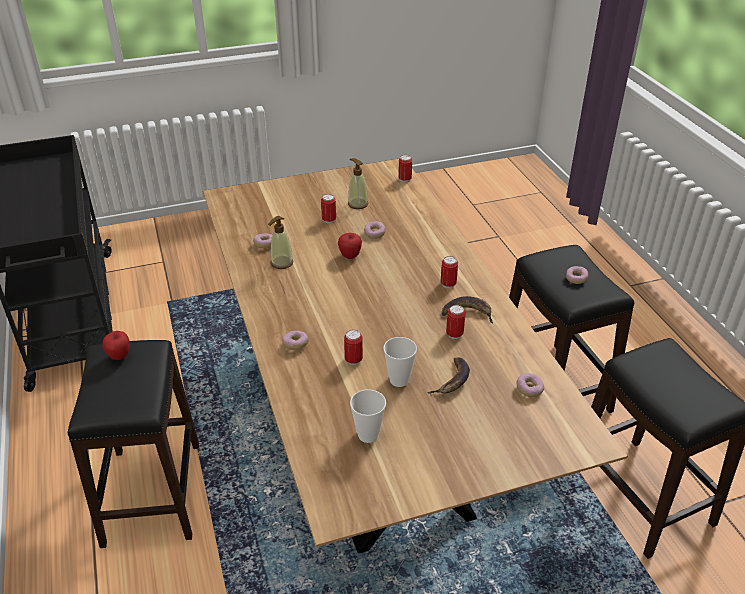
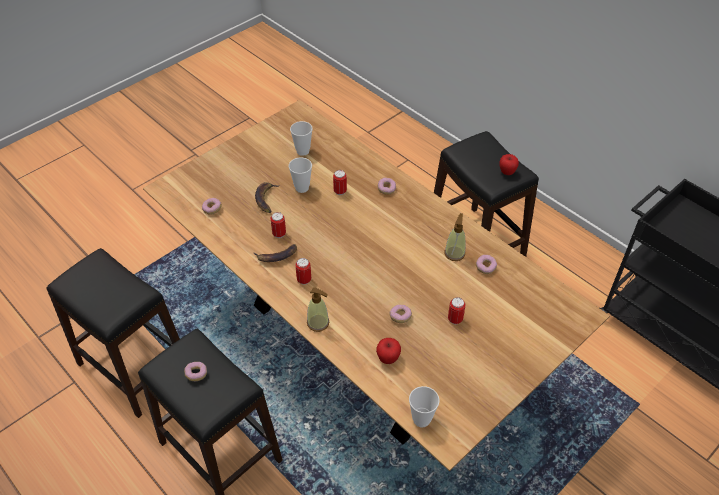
camera: 155 degrees right, 10 degrees up
(350, 256) = (404, 281): apple -> apple (388, 359)
(357, 204) = (444, 354): soap dispenser -> soap dispenser (318, 323)
(405, 179) = (421, 419): can -> cup

